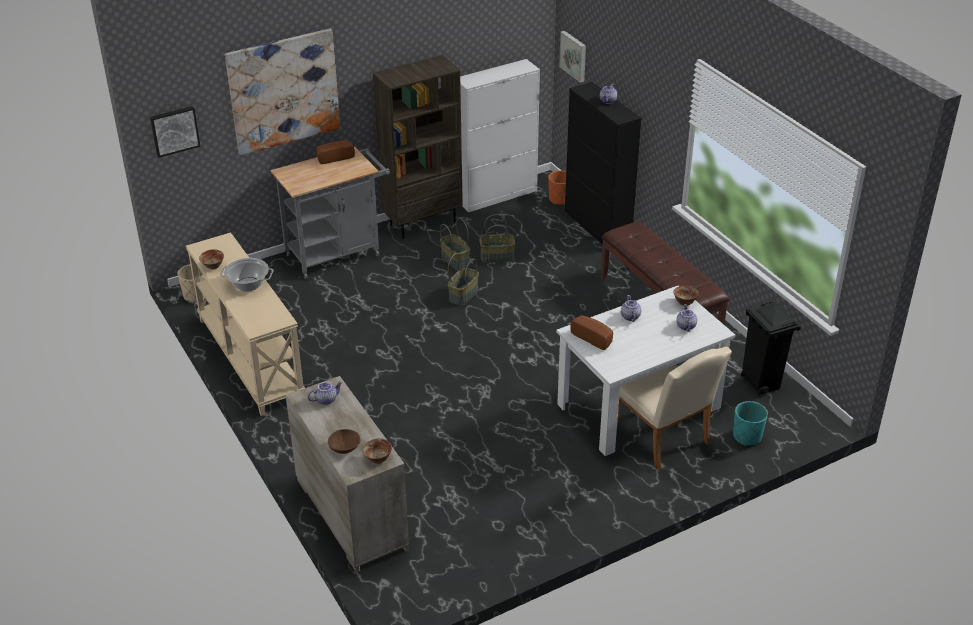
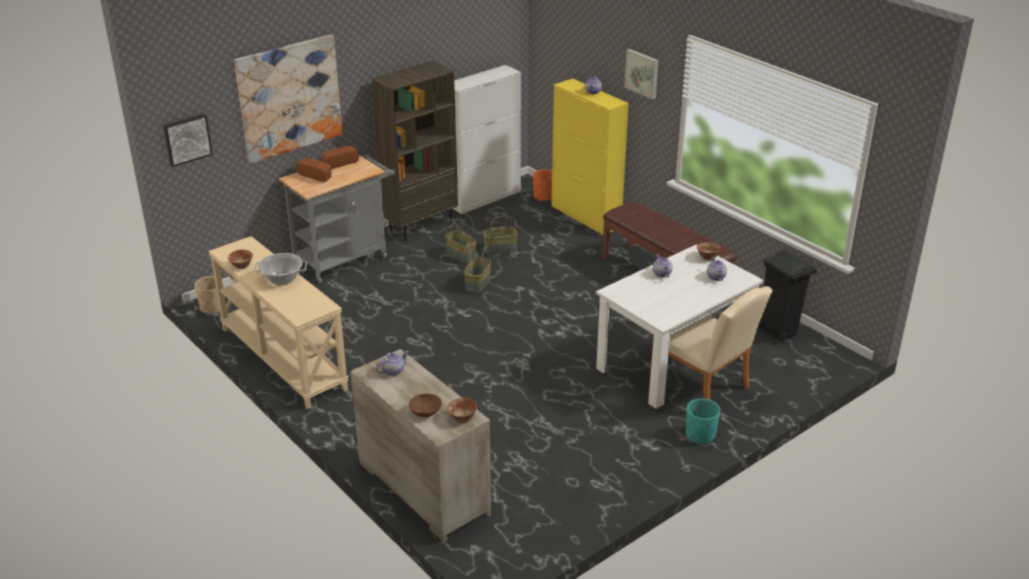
camera: 10 degrees left, 5 degrees down
(574, 56) = (551, 58): picture -> picture (642, 73)
(593, 338) = (633, 294): bread -> bread (316, 175)
(597, 227) = (586, 217): black cabinet -> yellow cabinet
(747, 436) = (781, 378): turquoise planter -> turquoise planter (700, 435)

